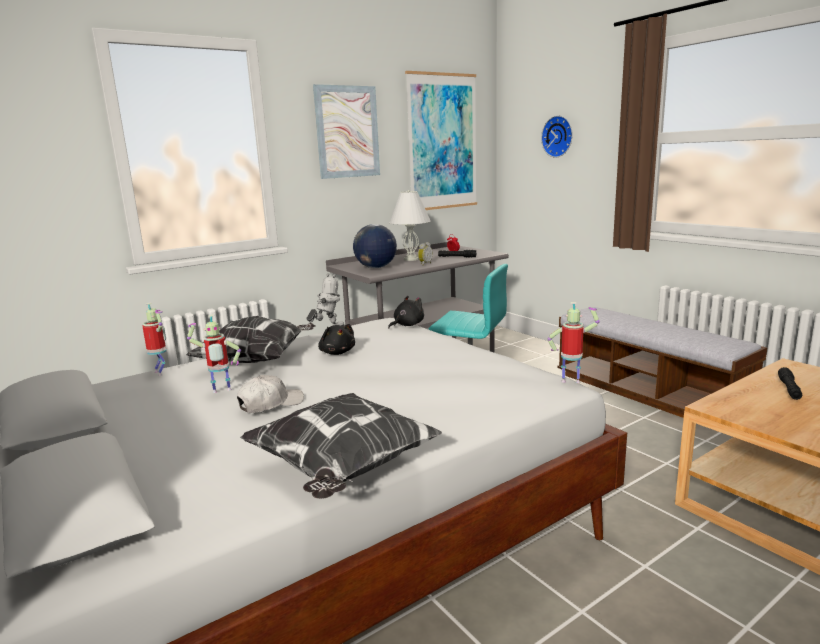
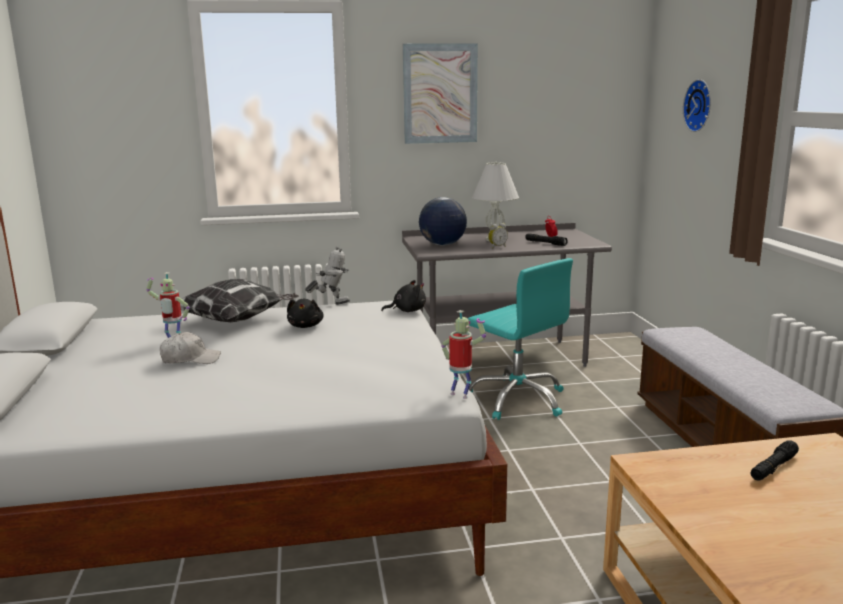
camera: 25 degrees right, 0 degrees up
(161, 373) = (158, 317): toy robot -> none
(342, 470) = (164, 421): pillow -> none
(442, 142) = (565, 106): picture -> none

